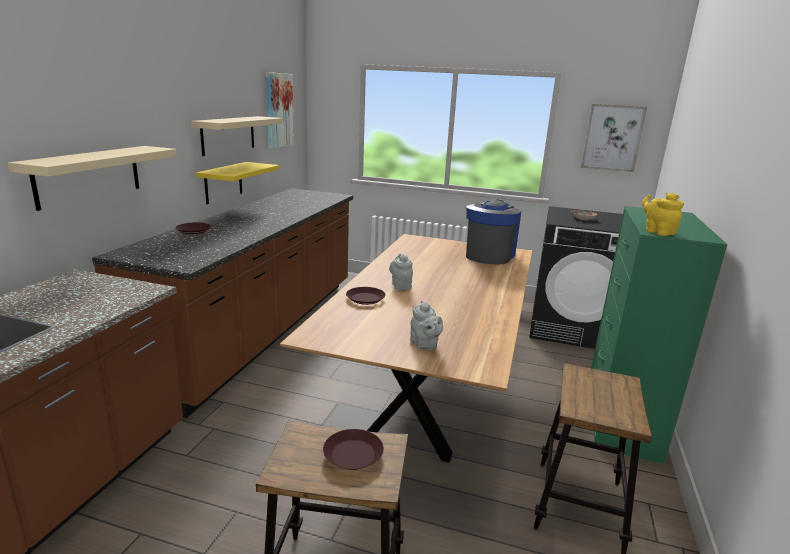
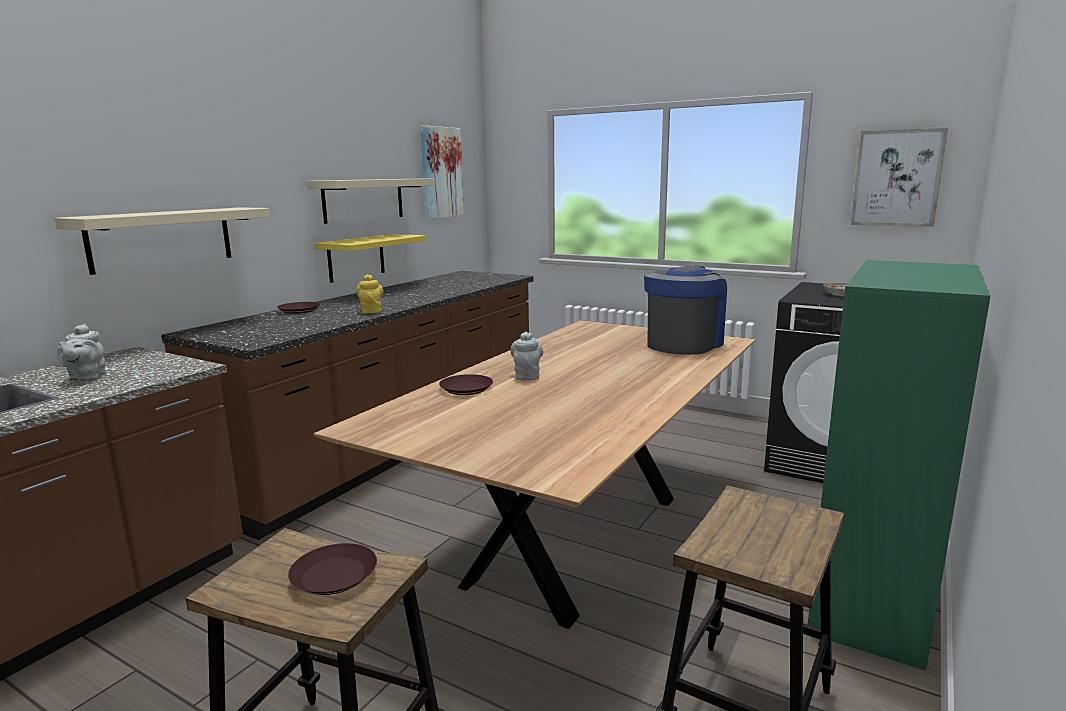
camera: 15 degrees right, 5 degrees down
(424, 345) = (501, 444): grey teapot -> grey teapot (86, 378)
(657, 232) = (879, 283): yellow teapot -> yellow teapot (371, 311)

